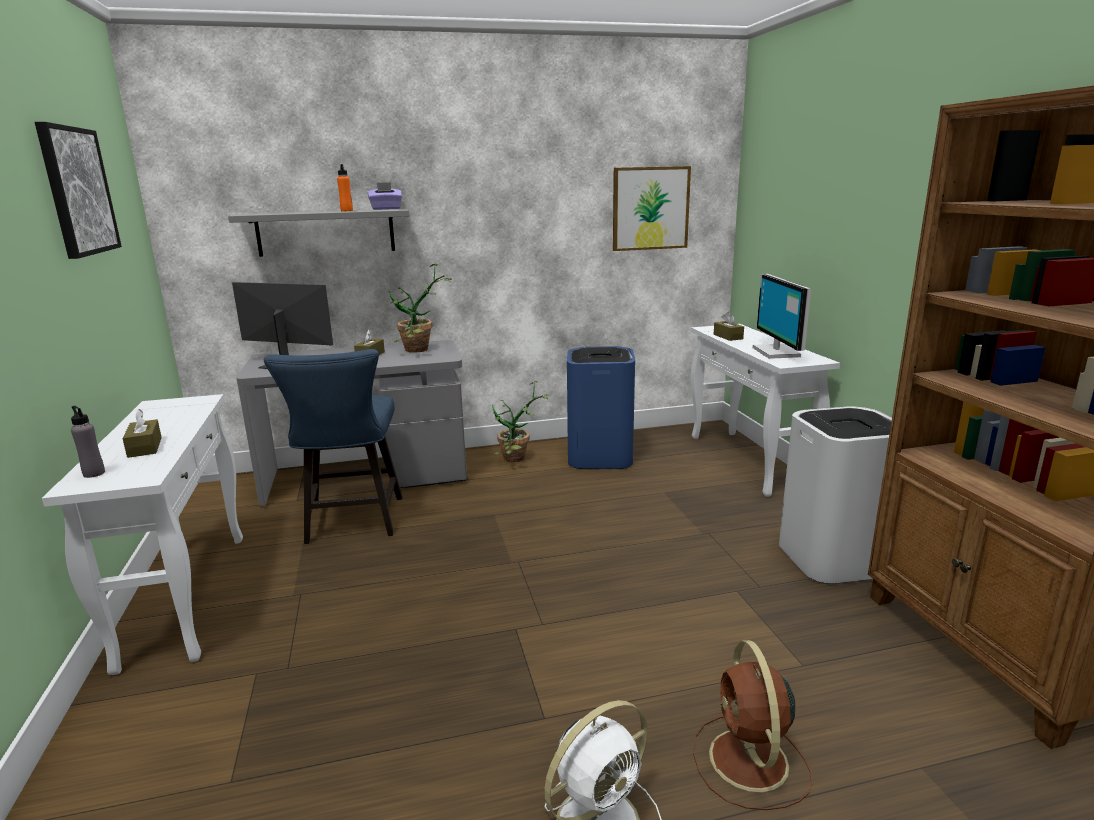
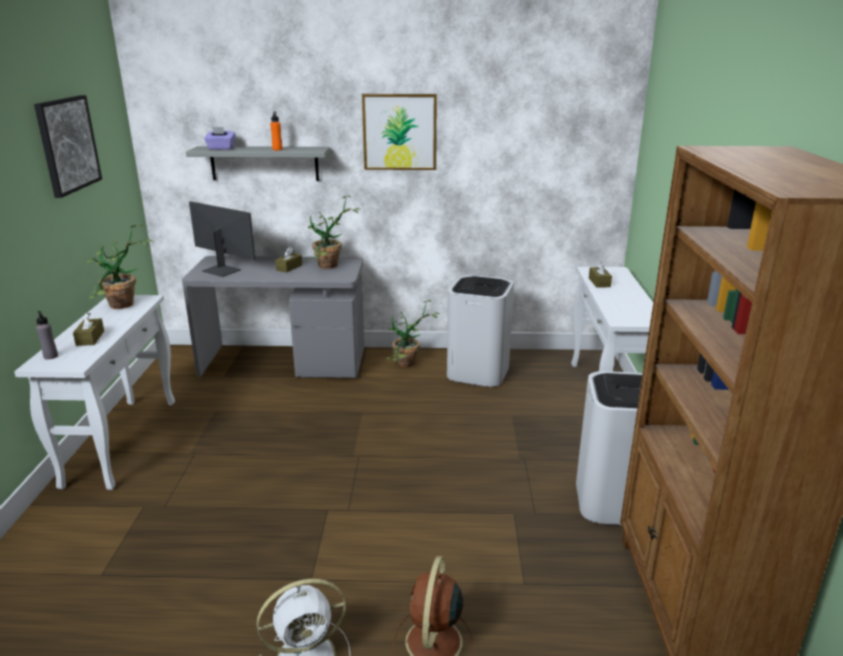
camera: 15 degrees right, 5 degrees up
(172, 410) = (123, 307): none -> potted plant
(352, 523) = (255, 402): blue chair -> none
(386, 209) = (311, 148): purple tissue box -> purple tissue box (221, 148)
(600, 456) = (478, 372): blue trash can -> white trash can
(650, 208) = (549, 154): picture -> picture (400, 132)
(778, 352) = (626, 307): monitor -> none

